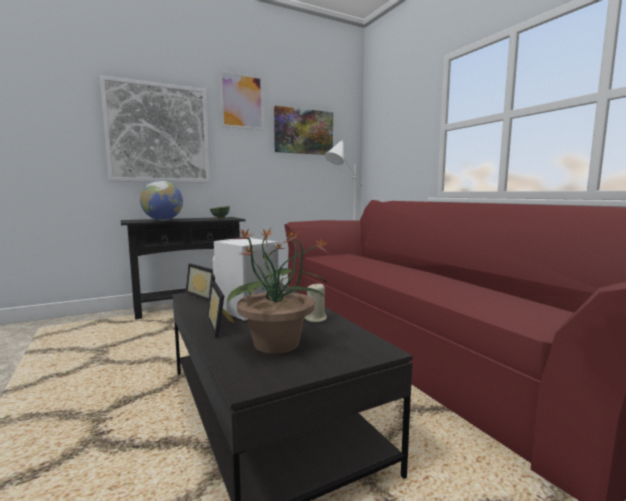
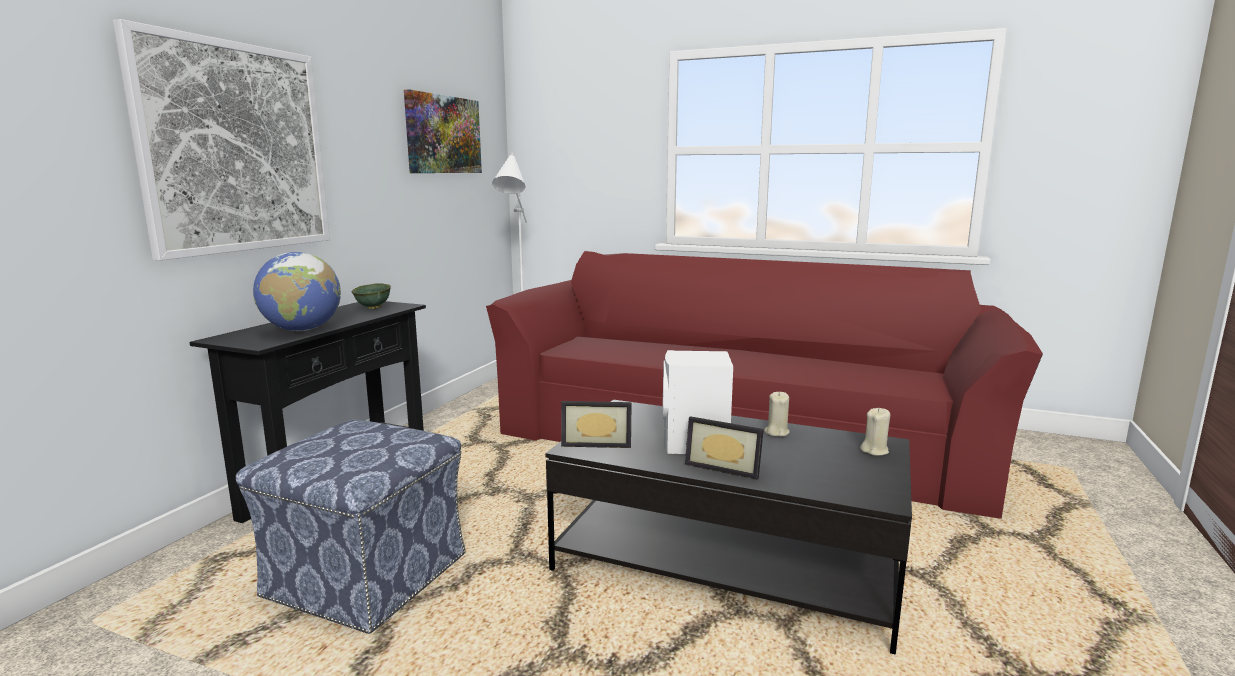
camera: 40 degrees left, 5 degrees up
(120, 345) = (365, 577): none -> ottoman
(242, 101) = (360, 80): picture -> none
(277, 344) = (816, 465): potted plant -> none
(352, 351) = (874, 450): none -> beige candle

